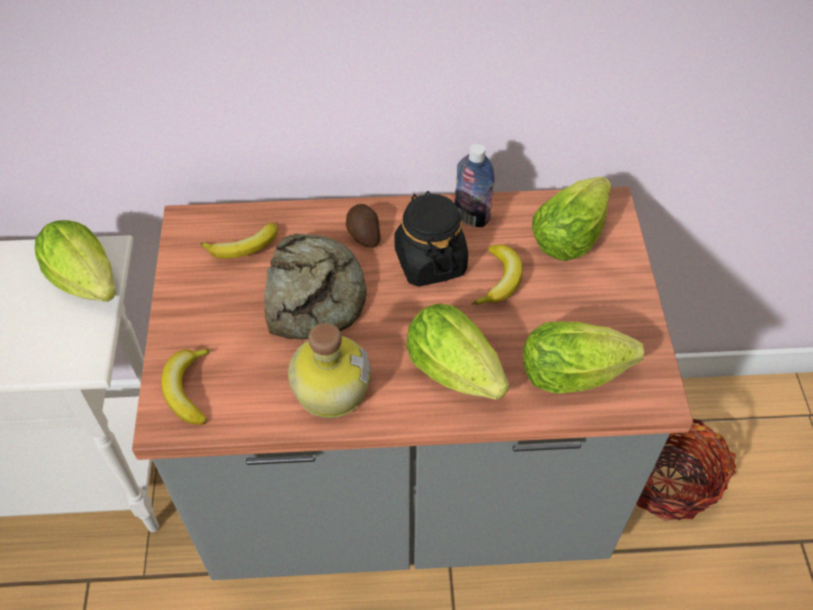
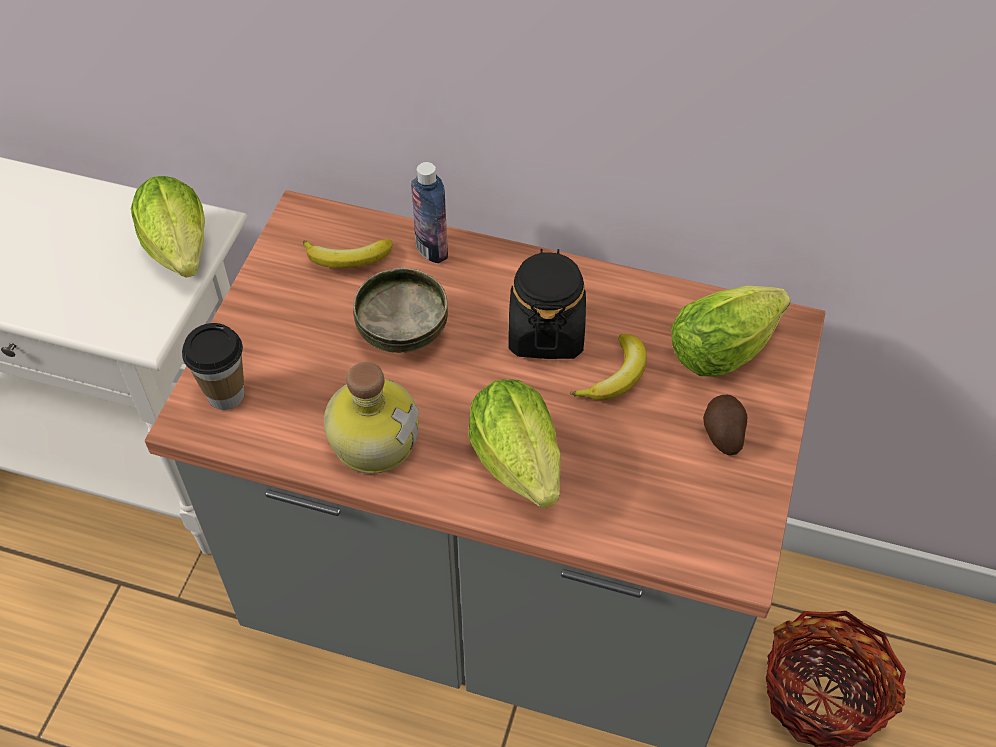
camera: 20 degrees right, 0 degrees up
(188, 389) = (226, 395): banana -> cup
(314, 293) = (402, 331): bread -> bowl
(363, 234) = (485, 280): potato -> potato (722, 433)
(471, 217) = (617, 295): bottle -> bottle (431, 249)
(578, 373) = (658, 509): lettuce -> none

